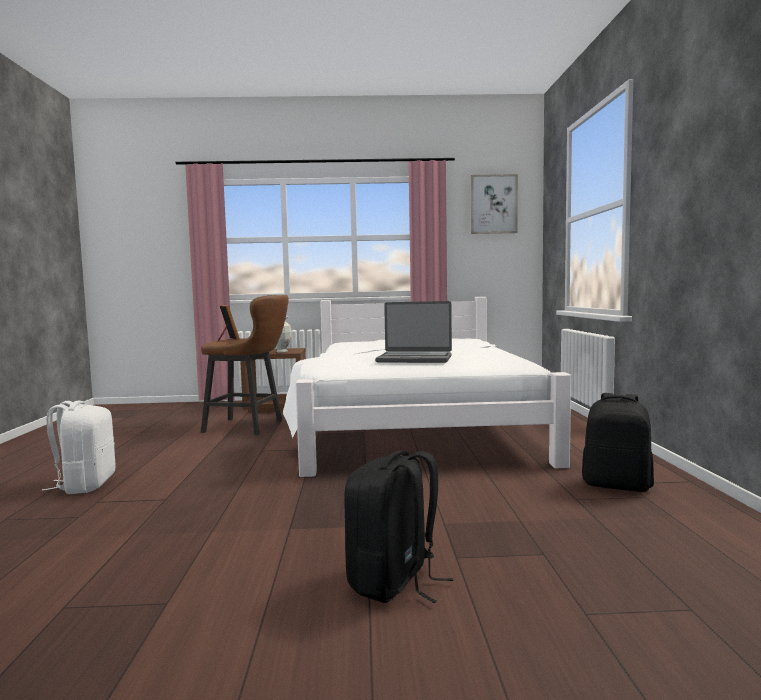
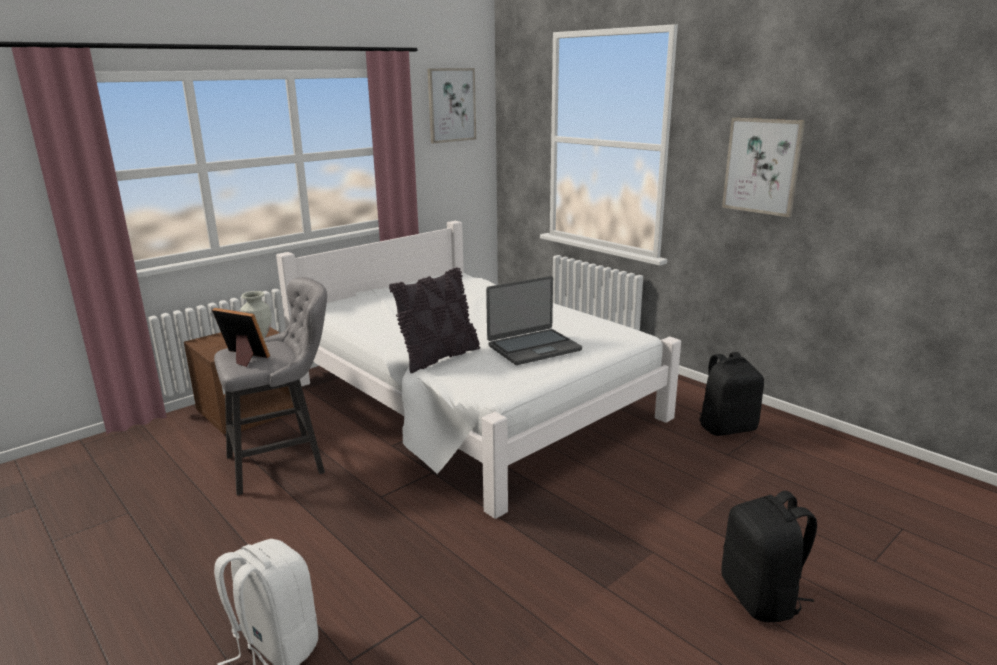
camera: 40 degrees left, 15 degrees up
(252, 427) = (288, 461): brown stool -> grey stool
(342, 357) = (438, 357): none -> black pillow
(690, 189) = (762, 166): none -> picture

